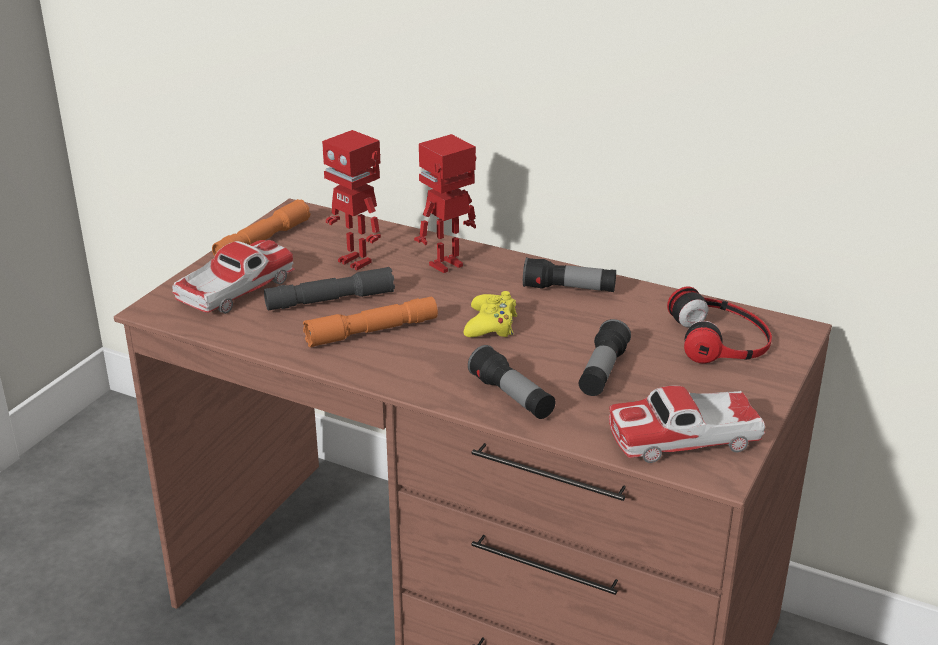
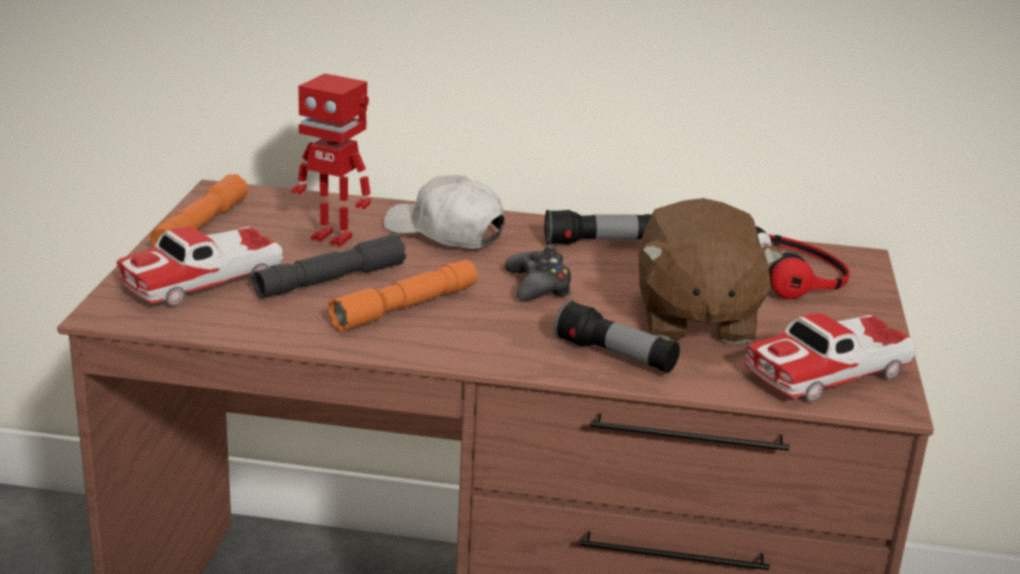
camera: 20 degrees left, 5 degrees down
(235, 290) = (203, 281): toy car -> toy car turned 150 degrees counterclockwise
(447, 266) = (445, 232): toy robot -> white cap
(491, 325) = (538, 286): yellow game controller -> black game controller
(602, 372) = (694, 319): flashlight -> brown plush toy

